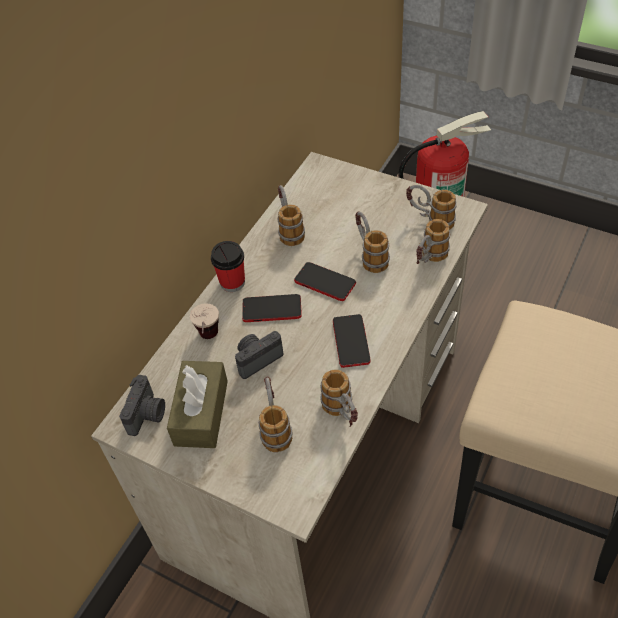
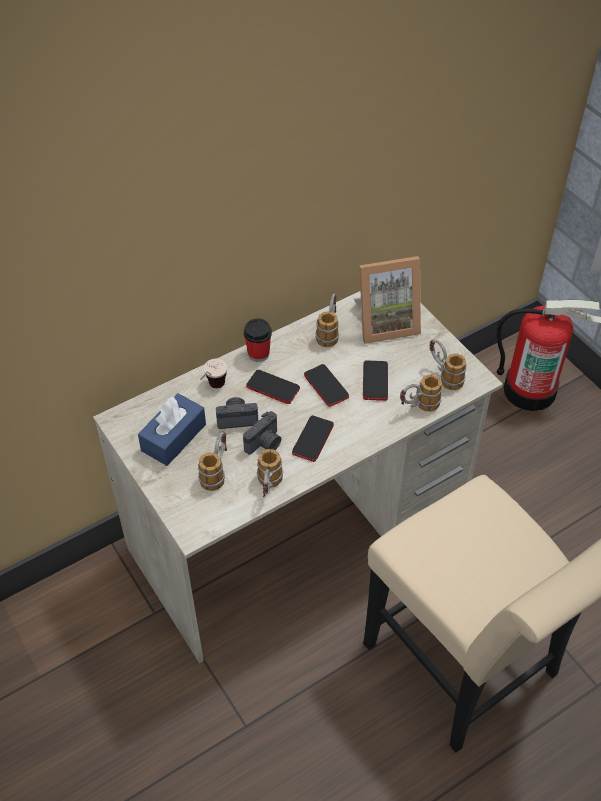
camera: 25 degrees right, 0 degrees up
(148, 415) = (138, 421): camera -> camera (265, 444)
(201, 413) = (173, 437): brown tissue box -> blue tissue box
(337, 197) = (385, 322): none -> picture frame
(369, 255) = (375, 381): mug -> phone

